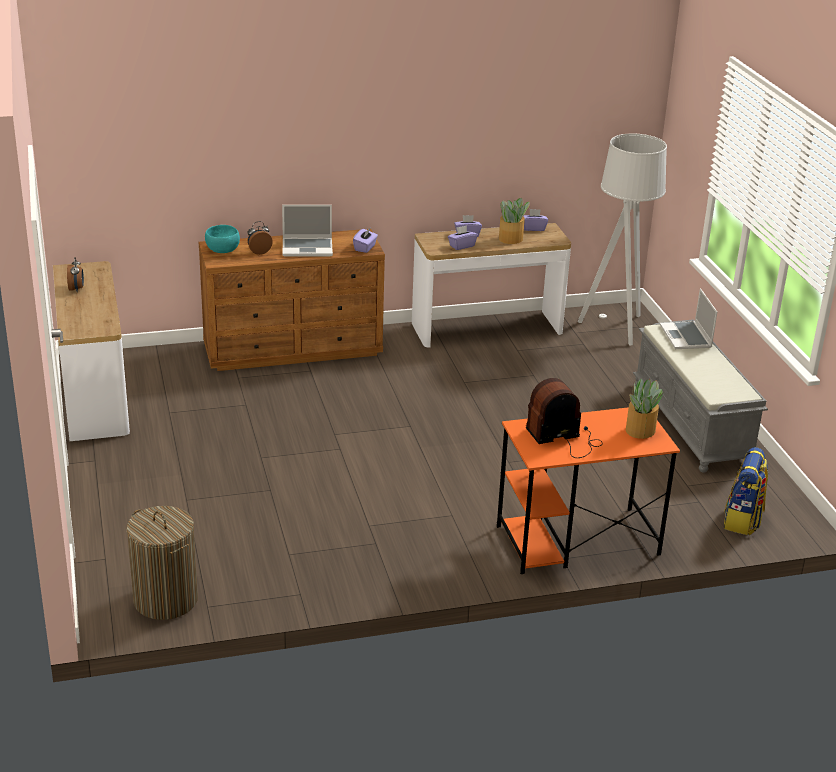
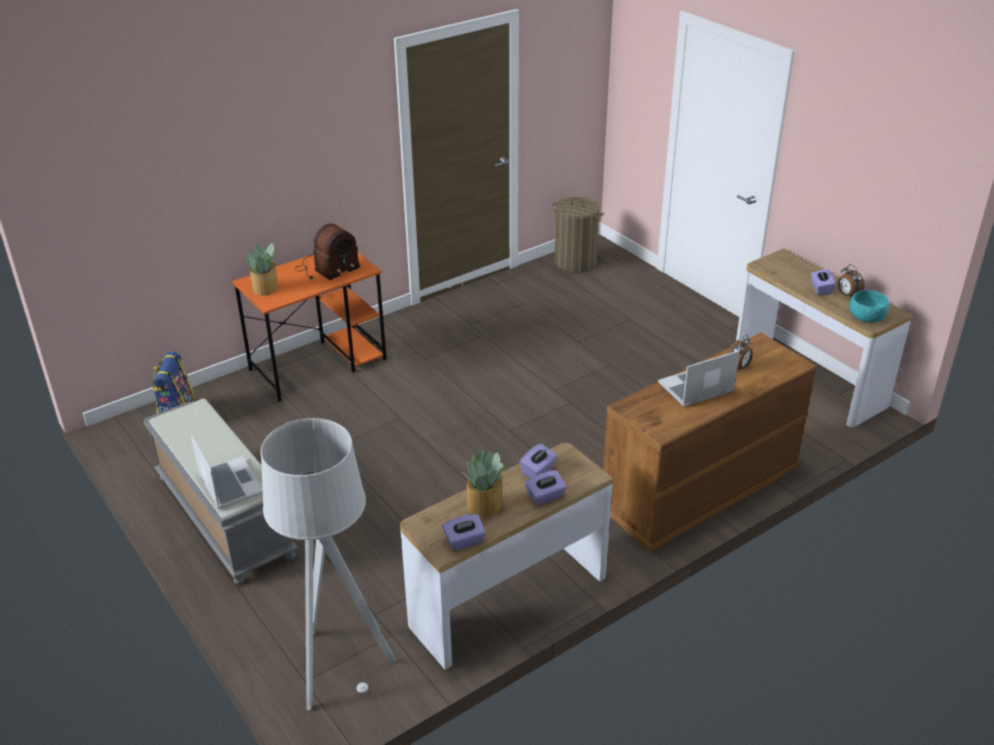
camera: 160 degrees right, 5 degrees up
(223, 250) = (775, 359): turquoise bowl -> turquoise bowl (866, 318)
(365, 248) = (636, 407): purple tissue box -> purple tissue box (820, 289)

